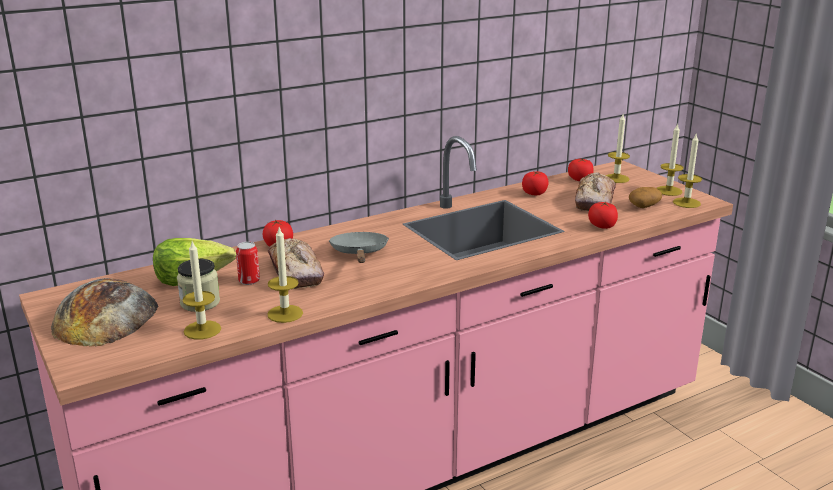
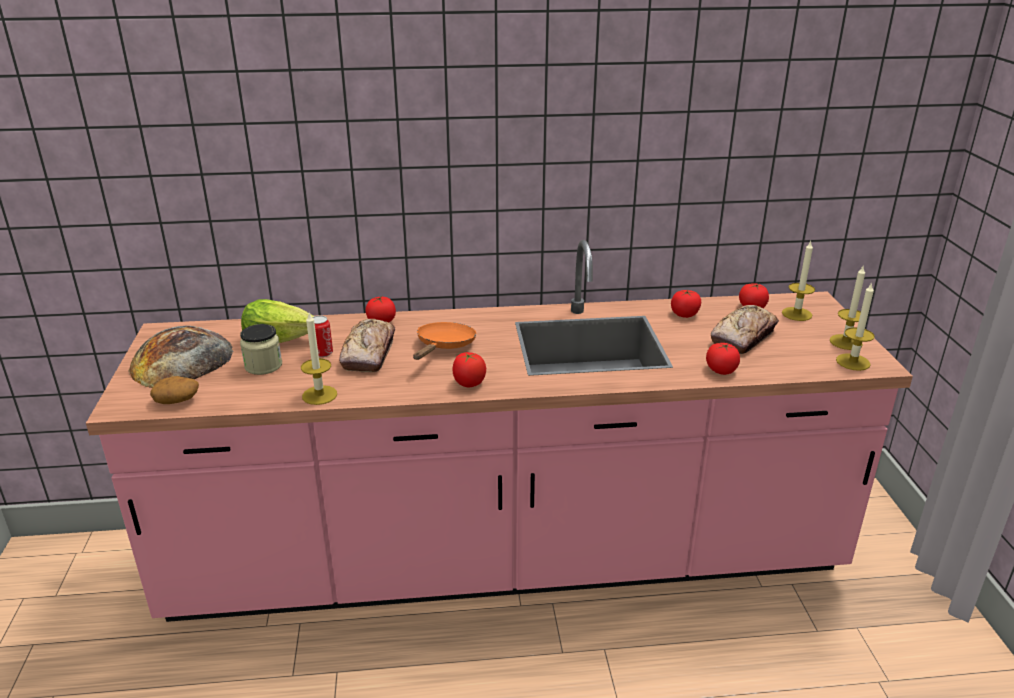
camera: 25 degrees right, 5 degrees up
(202, 330) = (239, 394): candle -> none
(359, 253) = (444, 346): grey frying pan -> orange frying pan
(413, 276) = (469, 383): none -> tomato
(644, 205) = (796, 355): potato -> potato (177, 400)

